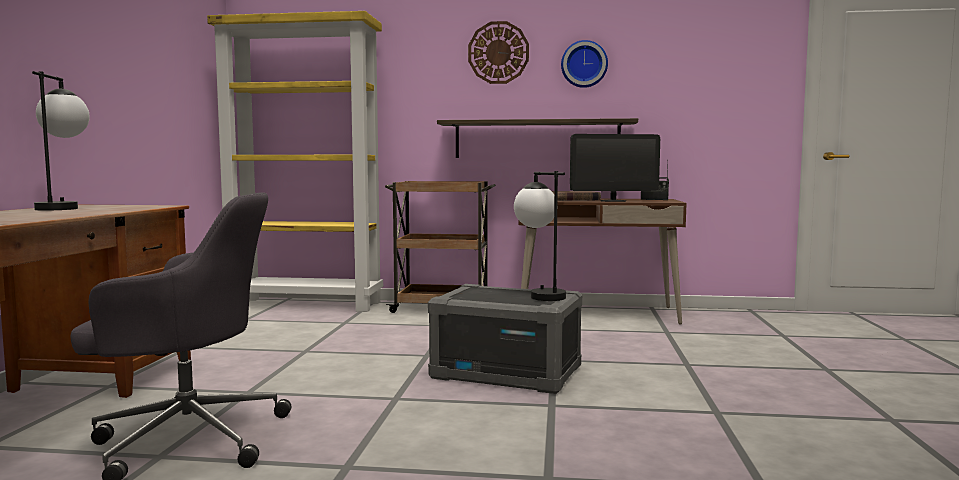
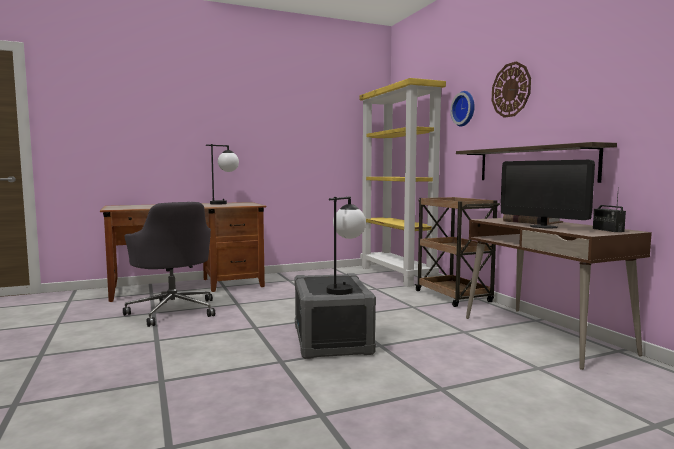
camera: 60 degrees right, 0 degrees up
(584, 64) = (573, 89): wall clock -> wall clock (465, 109)

